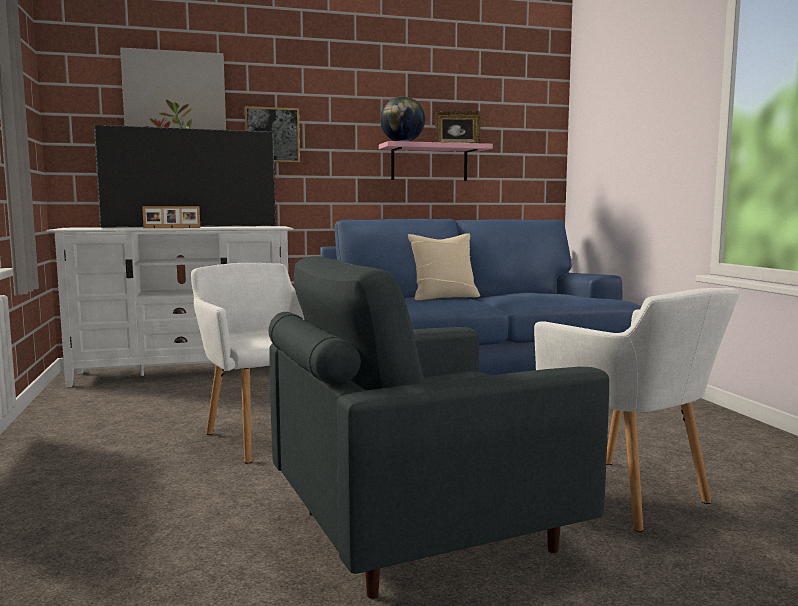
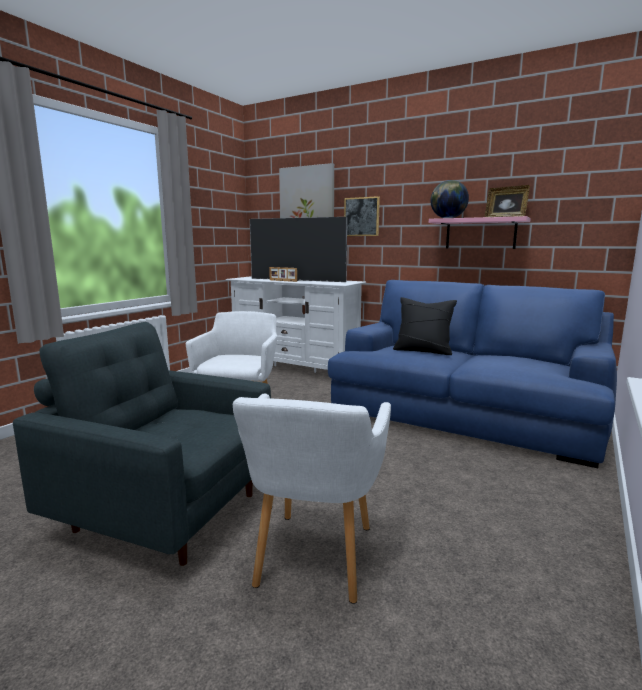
camera: 45 degrees right, 5 degrees up
(444, 297) = (423, 351): beige pillow -> black pillow

